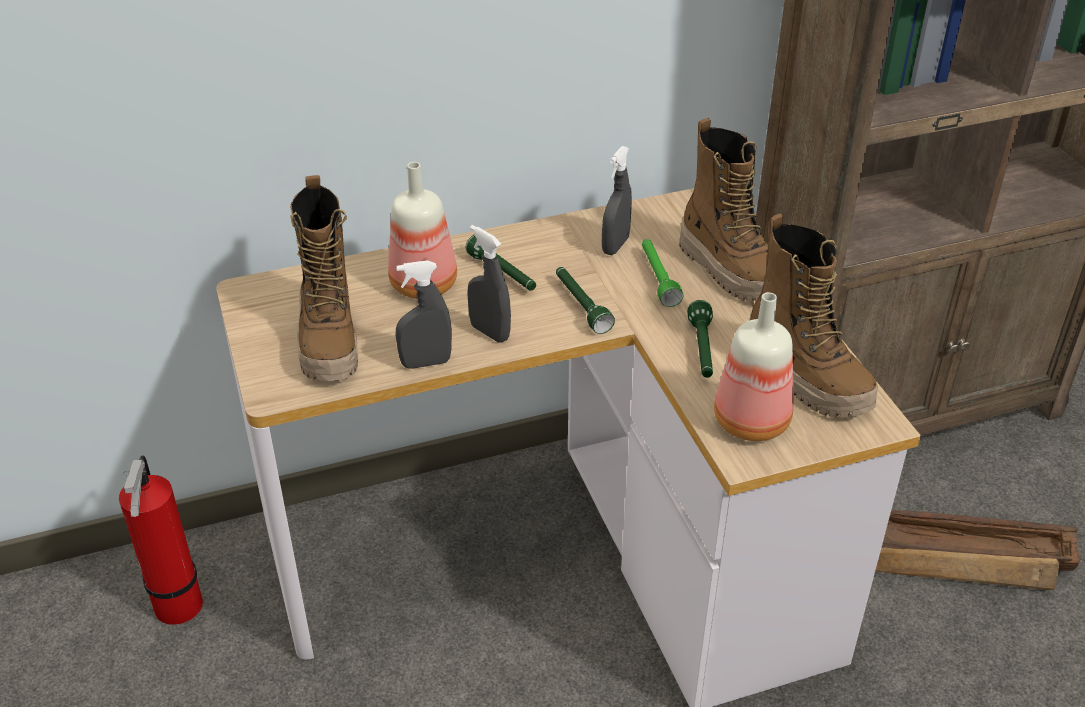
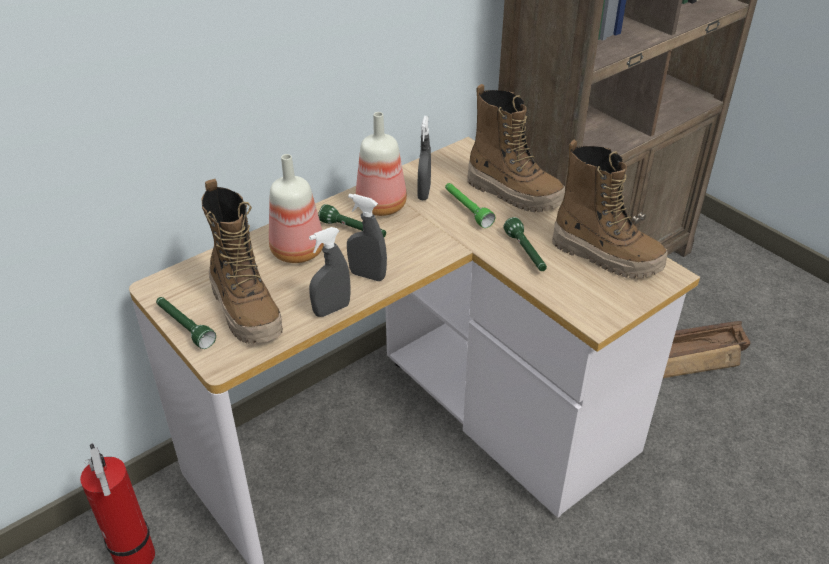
camera: 20 degrees left, 0 degrees up
(581, 306) = (423, 241): green flashlight -> green flashlight (184, 327)
(751, 420) = (586, 294): bottle -> bottle (380, 205)

